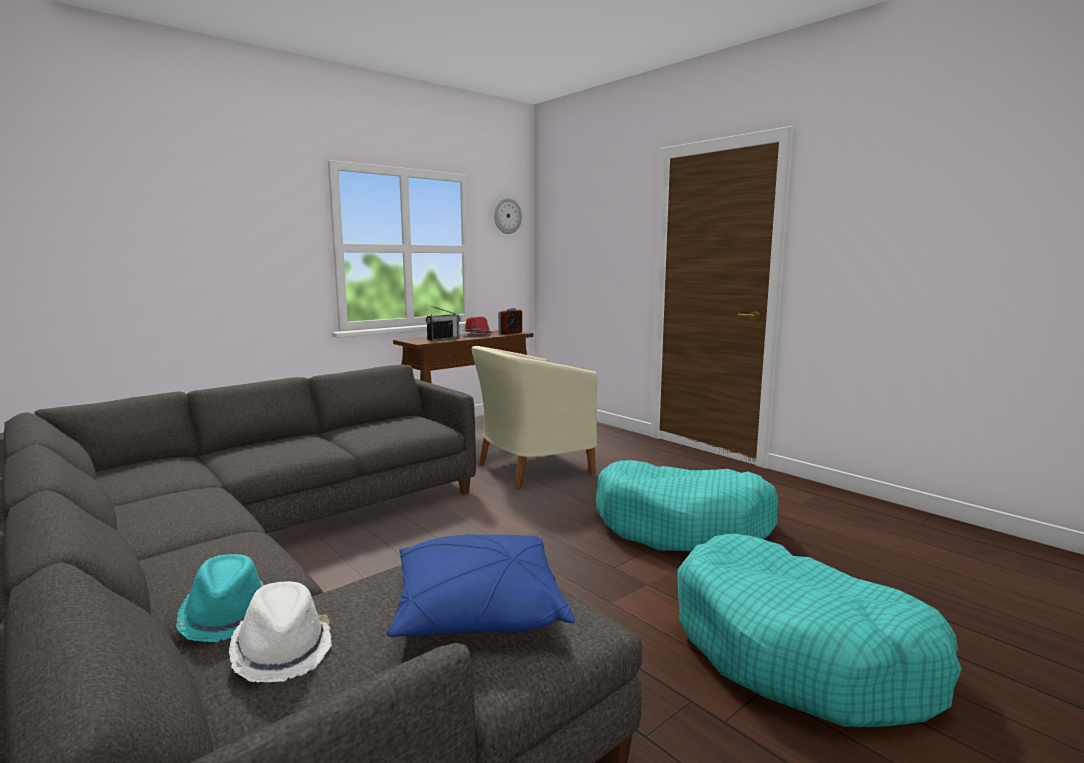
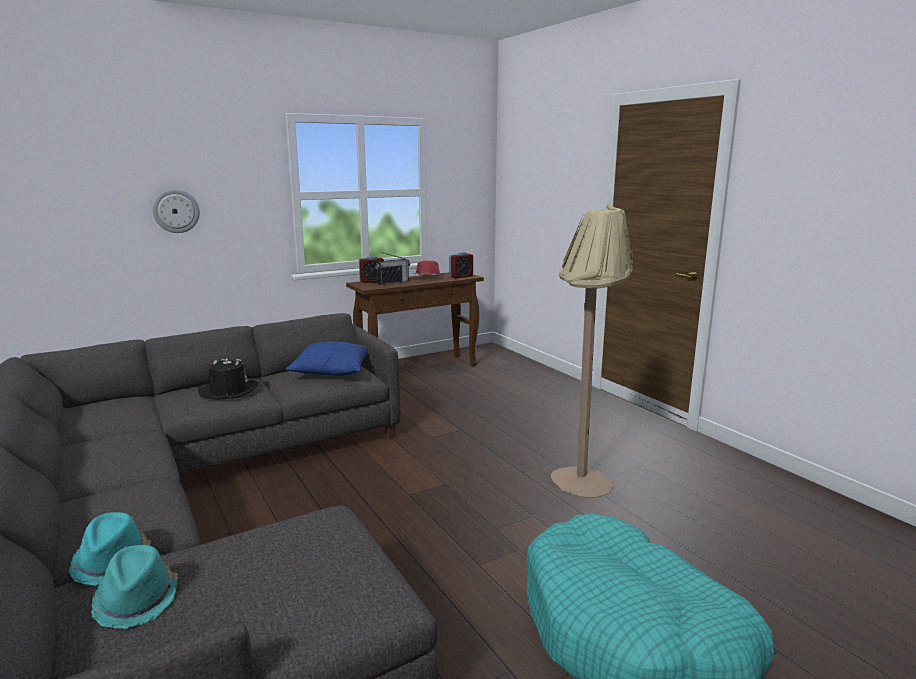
camera: 10 degrees right, 5 degrees up
(283, 650) = (138, 599): white hat -> turquoise hat
(291, 445) = (228, 391): none -> black hat
(420, 338) = (372, 281): none -> alarm clock
(477, 610) = (304, 579): blue pillow -> blue pillow (330, 372)
(507, 216) = (466, 157): wall clock -> wall clock (176, 211)
(531, 469) = (461, 415): beige armchair -> none
(682, 525) = (580, 490): turquoise dog bed -> beige floor lamp

